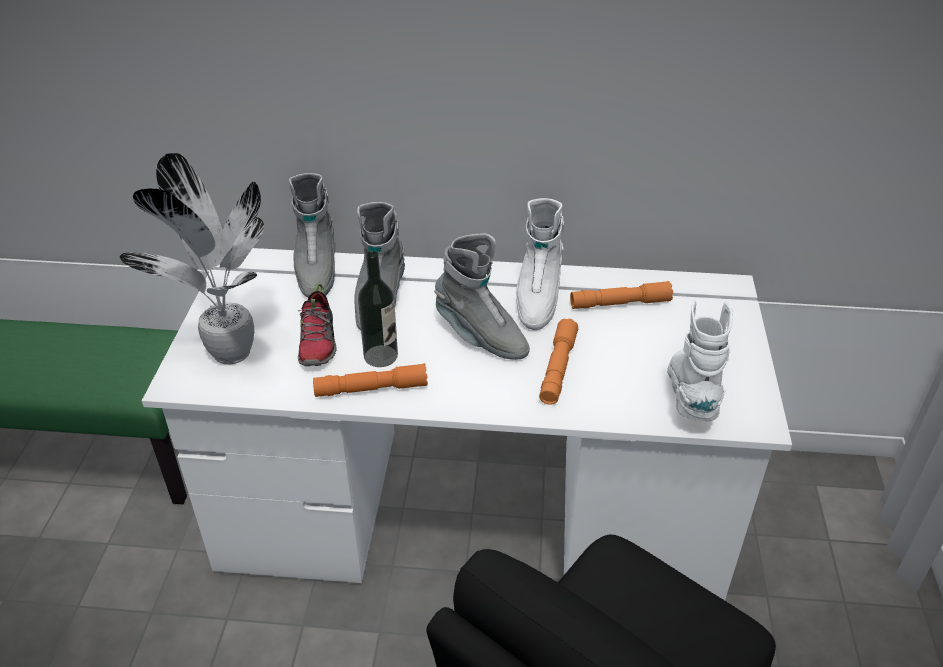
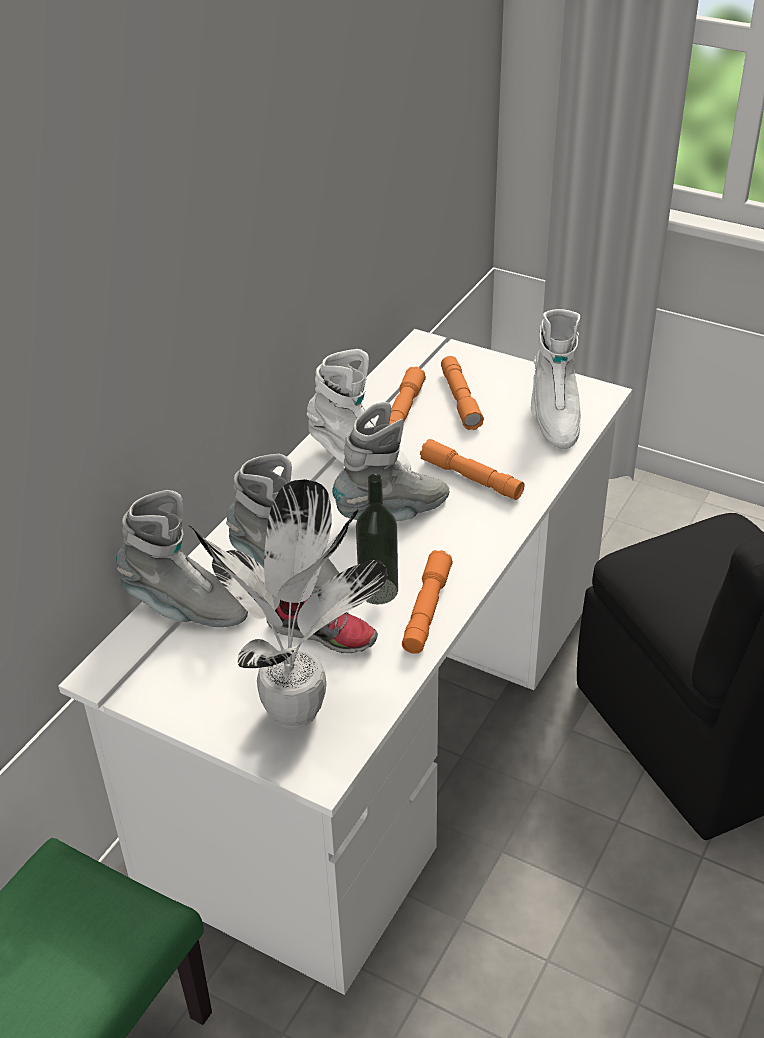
camera: 65 degrees left, 0 degrees up
(667, 331) = (460, 400): none -> orange flashlight
(691, 398) = (553, 417): white boot -> white boot turned 120 degrees counterclockwise

